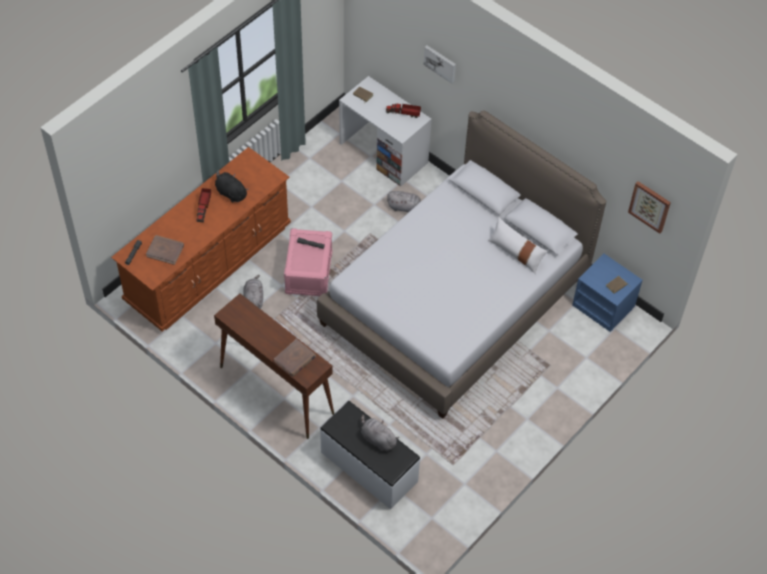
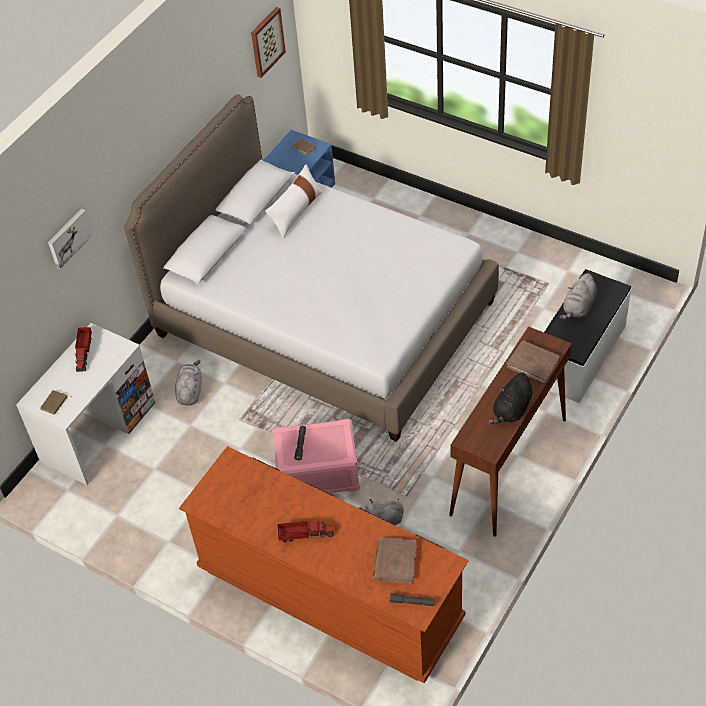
camera: 95 degrees left, 5 degrees down
(230, 193) = (271, 508): black plush toy -> black plush toy (511, 410)

